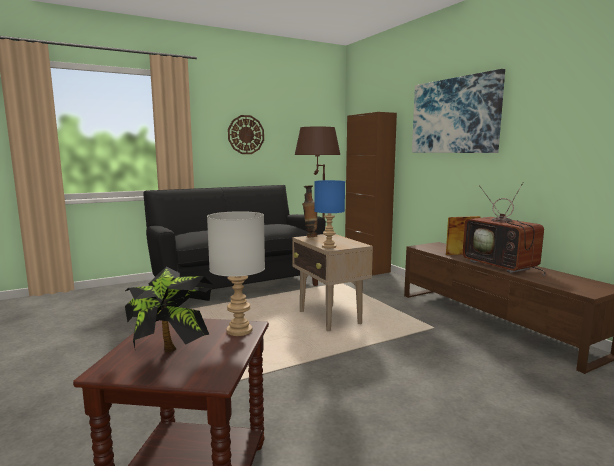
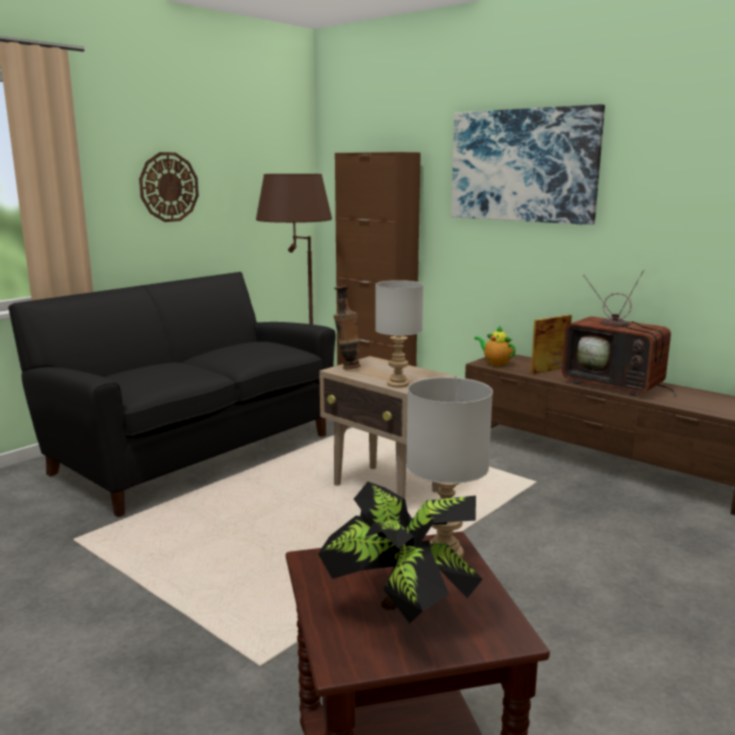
camera: 20 degrees left, 5 degrees up
(329, 247) = (398, 384): blue table lamp -> grey table lamp
(427, 247) = (495, 363): none -> teapot

